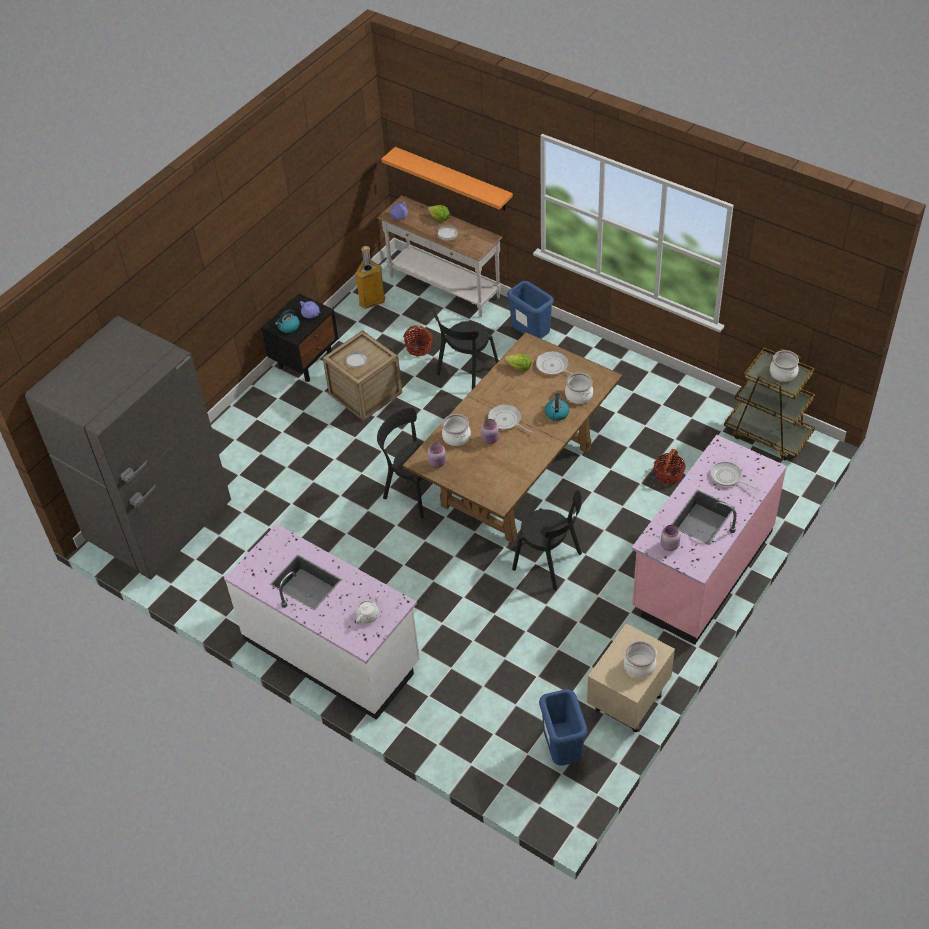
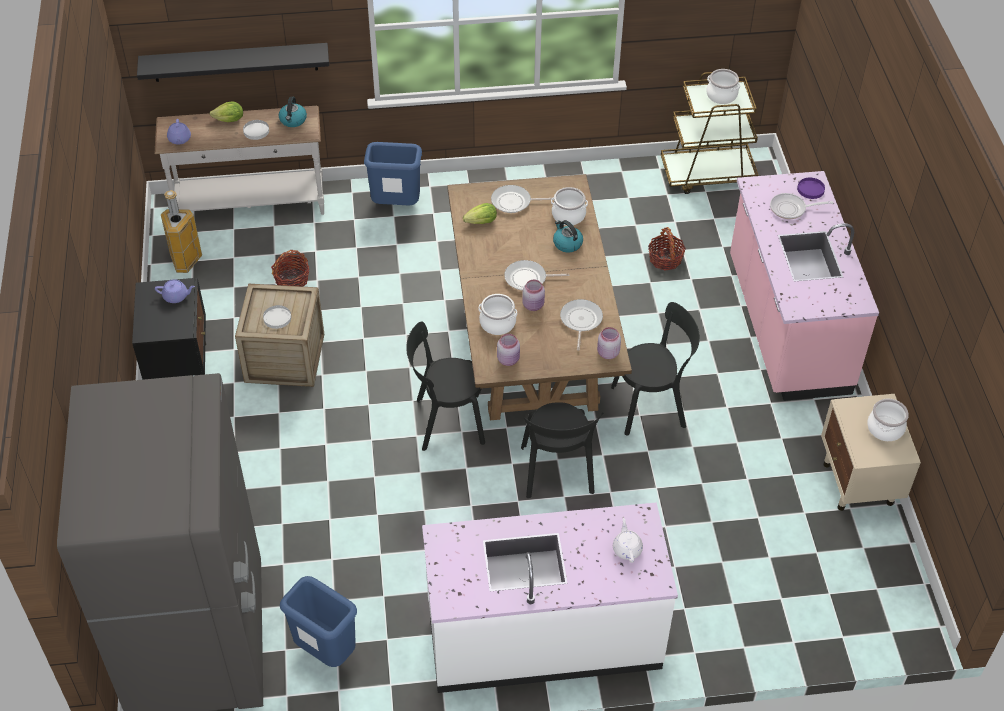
camera: 45 degrees left, 0 degrees up
(288, 327) = (165, 324): kettle -> kettle (293, 120)
(453, 179) = (235, 62): orange shelf -> black shelf
(466, 372) = (369, 276): black chair -> black chair (557, 473)
(508, 466) = (580, 321): none -> frying pan
(563, 751) = (855, 567): blue trash can -> blue trash can (326, 651)
(669, 545) = (813, 298): pink jar -> pink jar (607, 353)
(759, 473) = (810, 189): none -> purple plate

